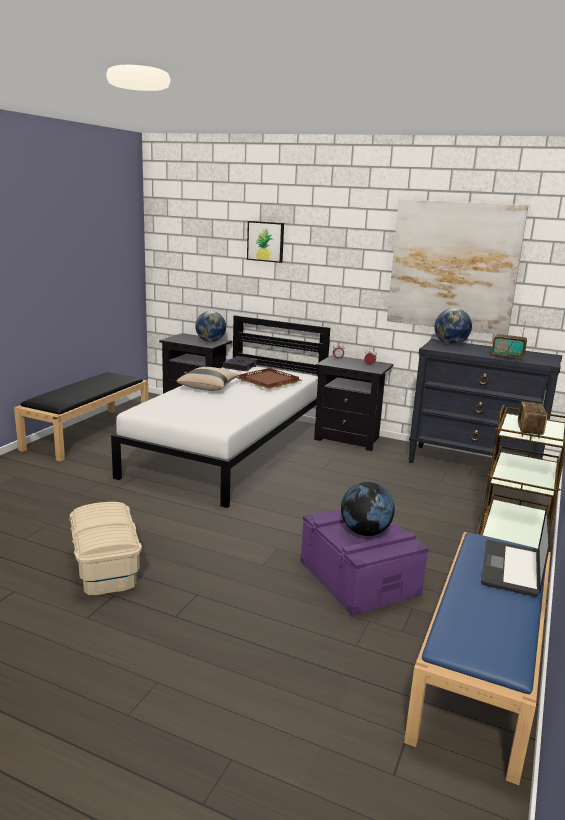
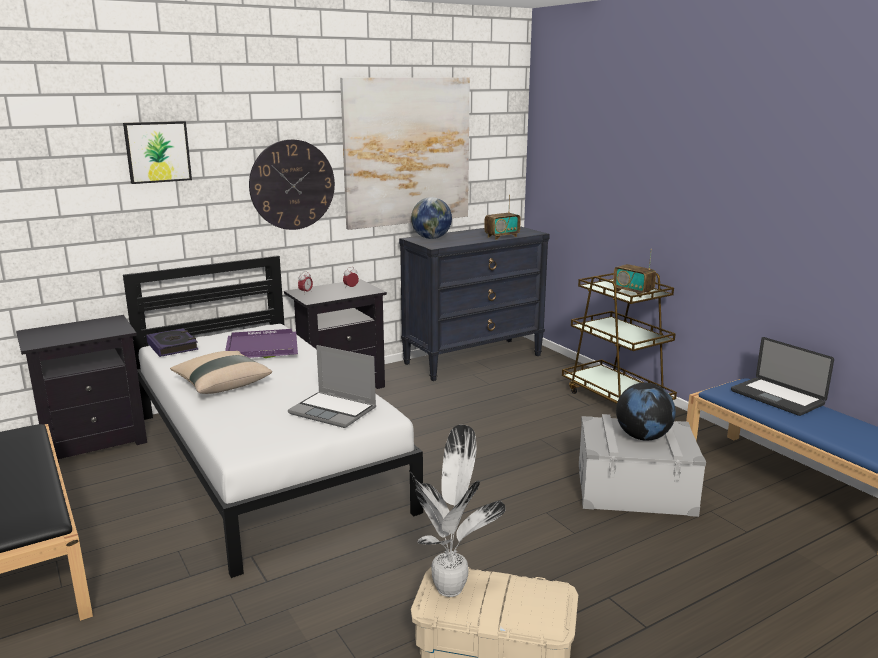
camera: 55 degrees left, 0 degrees up
(97, 509) = (451, 587): none -> potted plant
(209, 416) = (334, 411): none -> laptop
(210, 341) = (103, 326): globe -> none
(270, 381) = (263, 347): brown tray -> purple tray
(350, 278) = (292, 185): none -> wall clock
(359, 578) = (635, 488): purple storage box -> grey storage box

